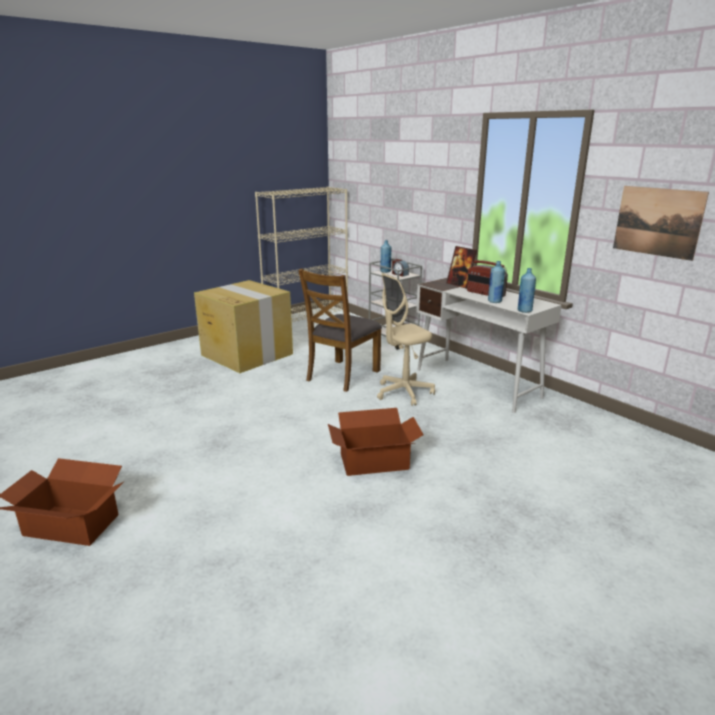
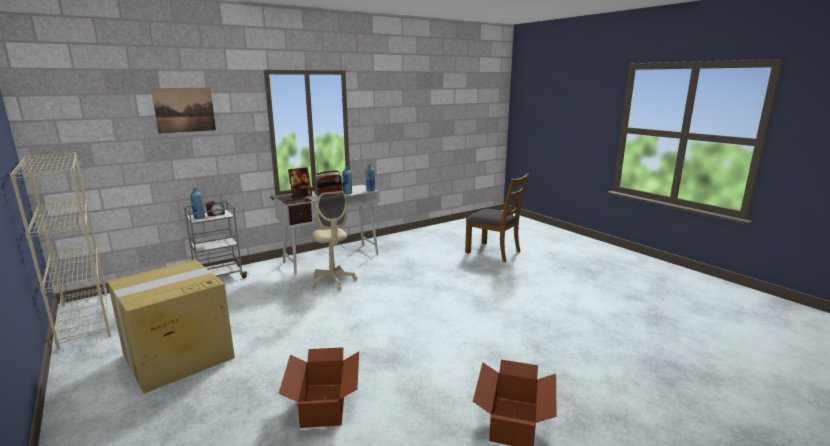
camera: 85 degrees left, 5 degrees down
(342, 375) = (283, 303): brown chair -> brown chair (494, 252)
(375, 462) = (429, 296): cardboard box -> cardboard box (325, 404)
(657, 222) = (388, 127): picture -> picture (184, 110)

